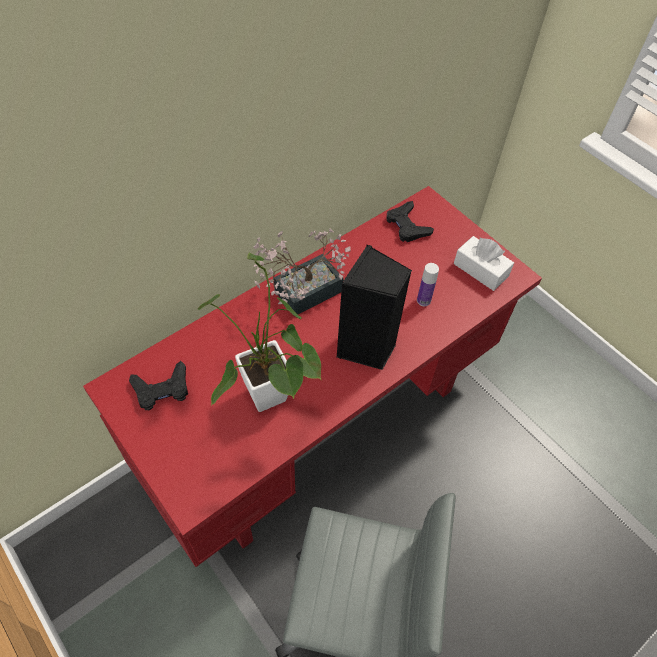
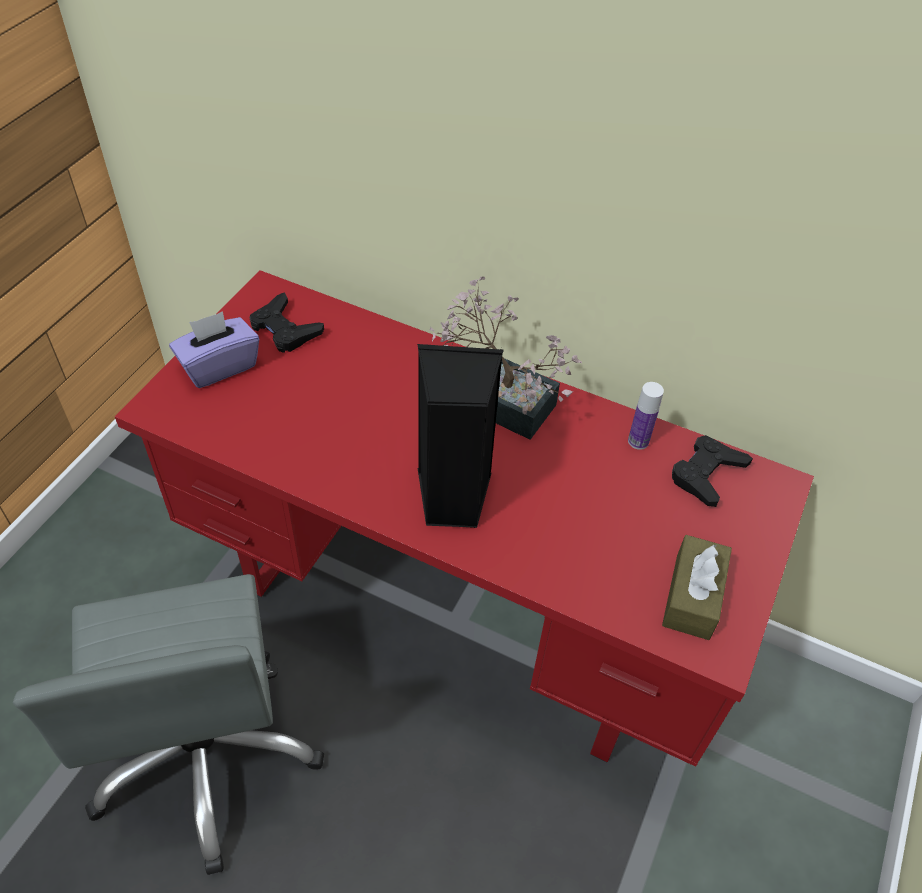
camera: 65 degrees right, 5 degrees down
(173, 445) = (219, 366): none -> purple tissue box
(270, 403) = (313, 428): potted plant -> none
(423, 300) = (578, 538): bottle -> bottle (638, 441)
(480, 270) = (692, 596): white tissue box -> brown tissue box

